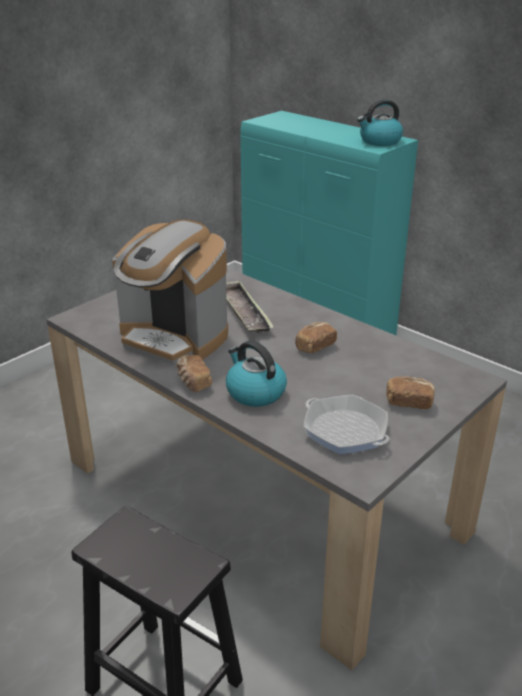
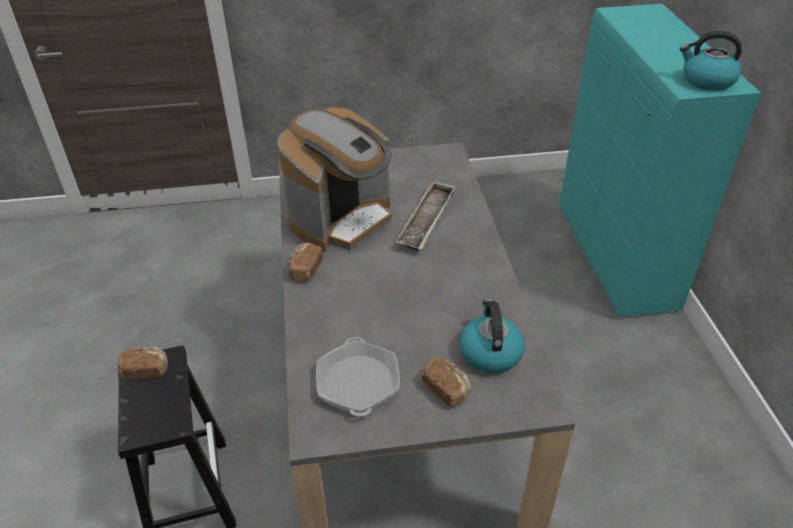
camera: 40 degrees right, 10 degrees up
(174, 338) = (342, 219): coffee machine -> coffee machine turned 120 degrees counterclockwise
(255, 392) = (337, 305): kettle -> kettle (490, 352)
(314, 346) = (440, 286): bread -> bread (146, 370)

